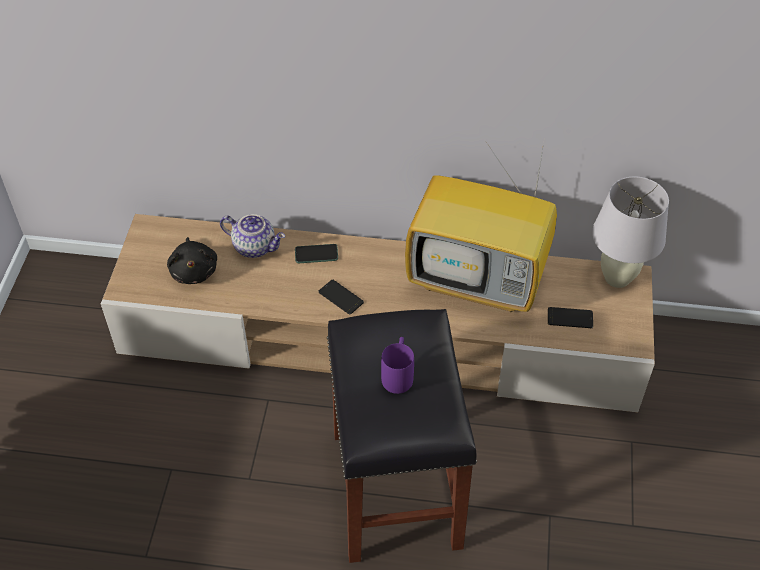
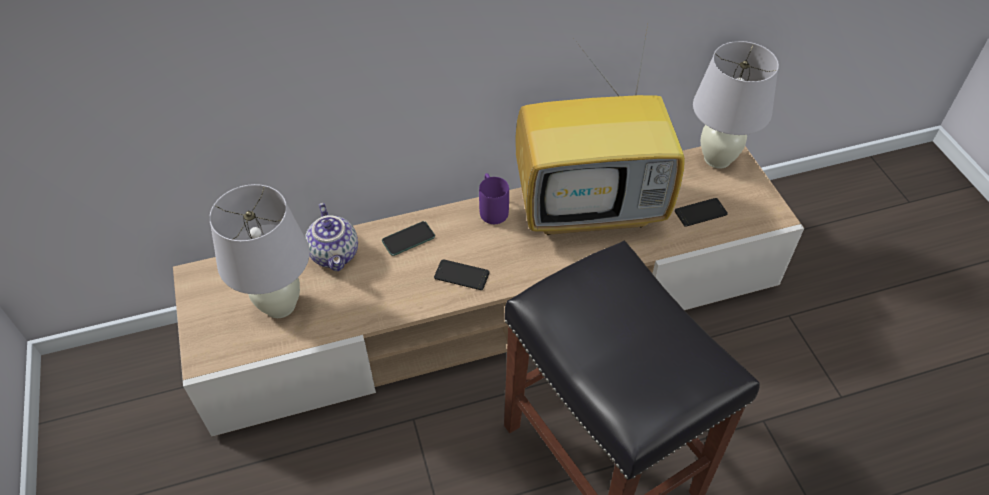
camera: 25 degrees left, 0 degrees up
(194, 271) = (279, 306): black plush toy -> white table lamp
(255, 246) = (336, 254): teapot -> teapot turned 75 degrees clockwise
(398, 374) = (626, 331): purple mug -> purple mug (492, 208)

